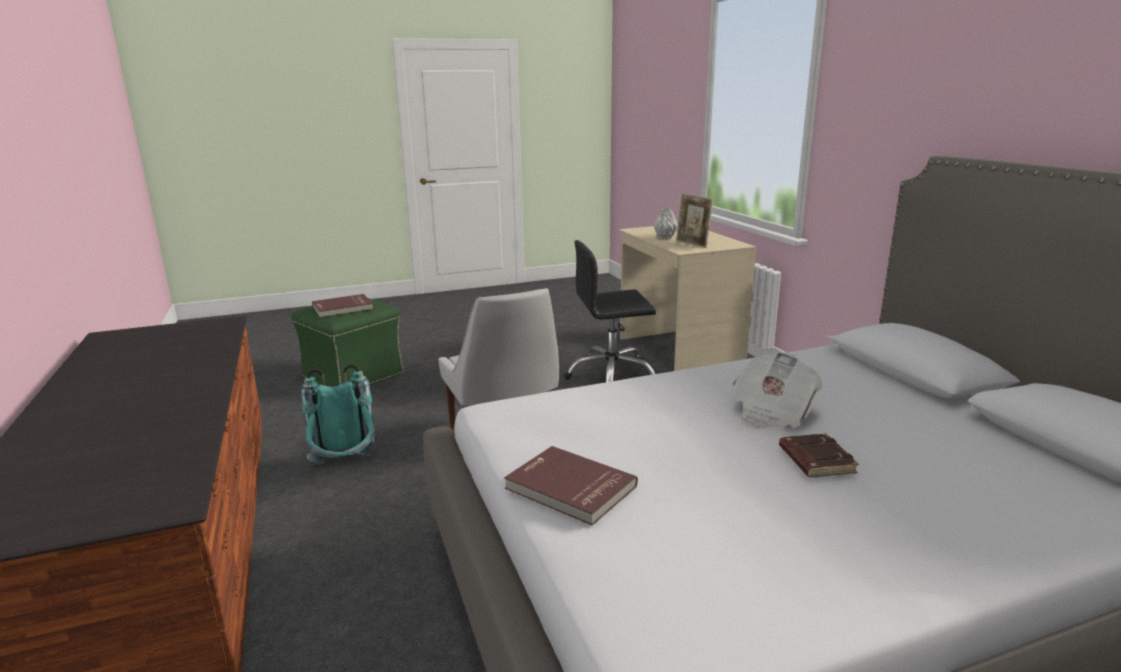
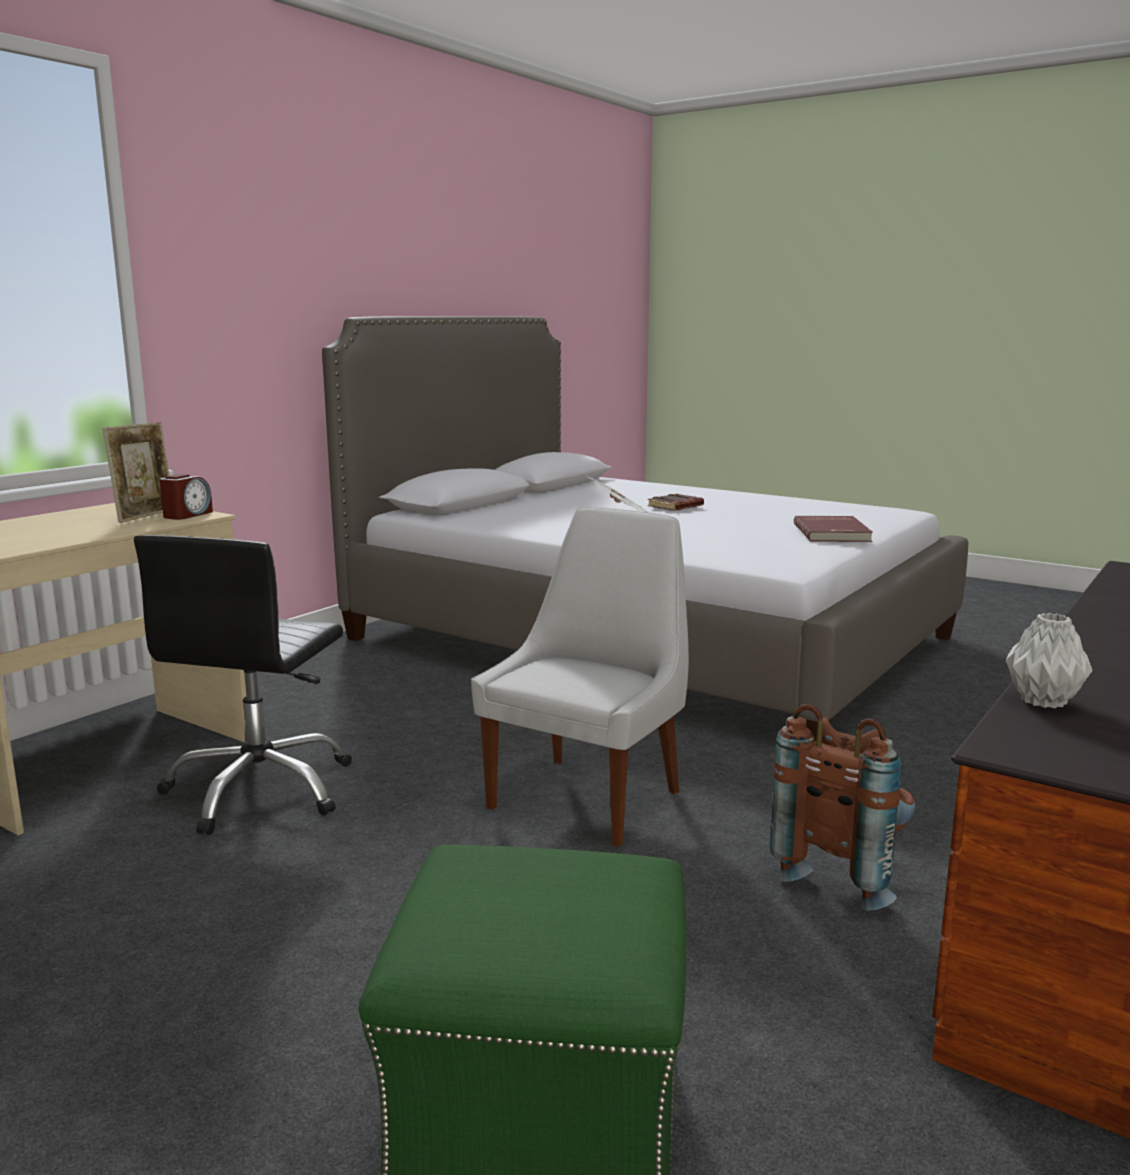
camera: 125 degrees left, 5 degrees down
(343, 308) = (565, 890): red book -> none
(345, 469) = (843, 872): turquoise backpack -> brown backpack
(611, 375) = (260, 790): black office chair -> black office chair turned 60 degrees clockwise
(665, 238) = (86, 531): grey vase -> grey vase (1044, 701)
(686, 248) = (187, 515): none -> alarm clock

